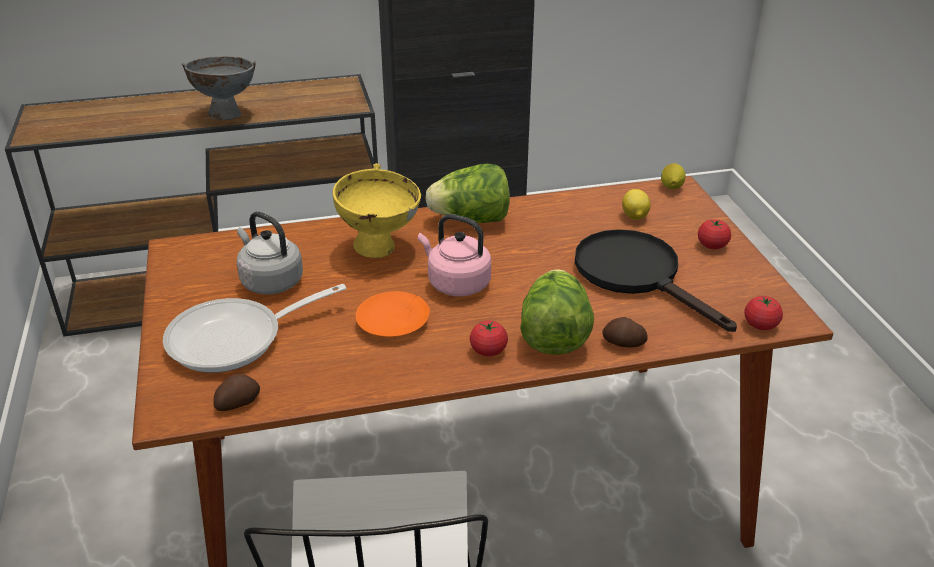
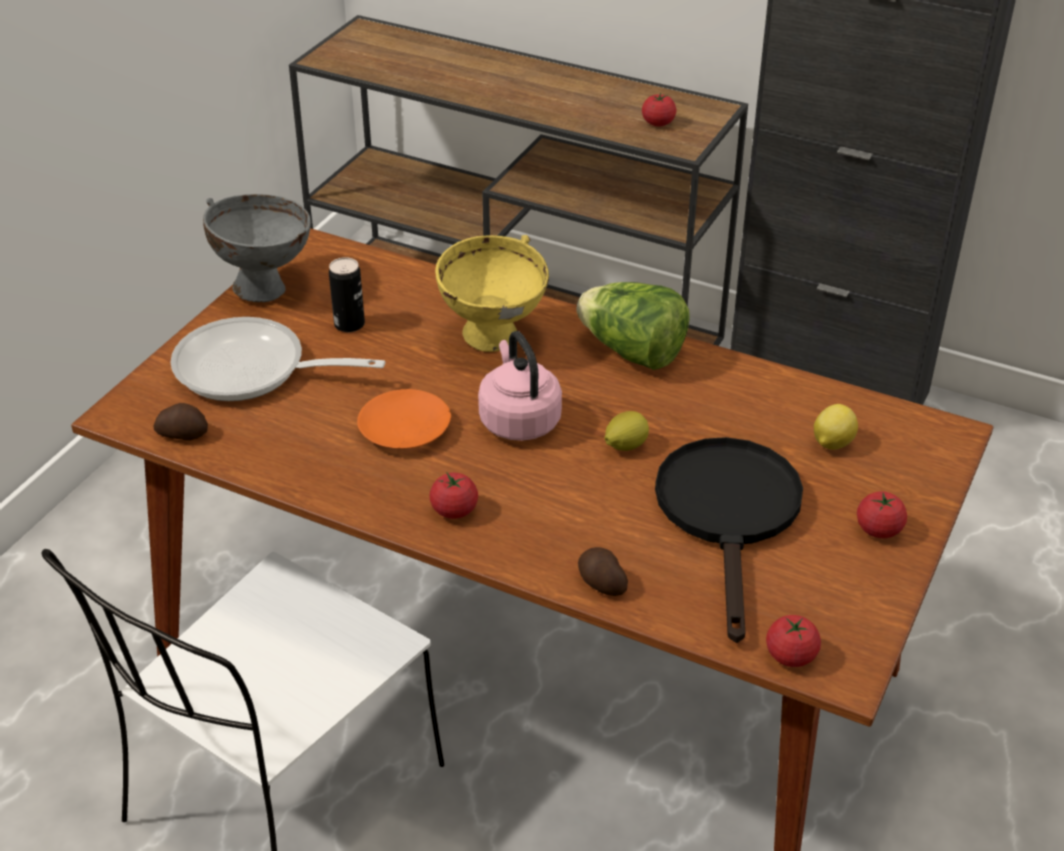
camera: 40 degrees right, 5 degrees up
(225, 114) = (533, 103): grey bowl -> grey bowl (264, 288)
(270, 281) = (349, 324): grey kettle -> can
(321, 99) = (658, 123): none -> tomato
(553, 335) = (540, 532): lettuce -> none
(671, 187) = (938, 428): lemon -> lemon (625, 446)

